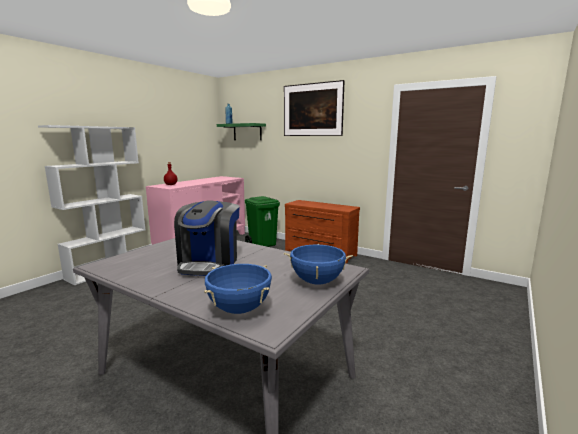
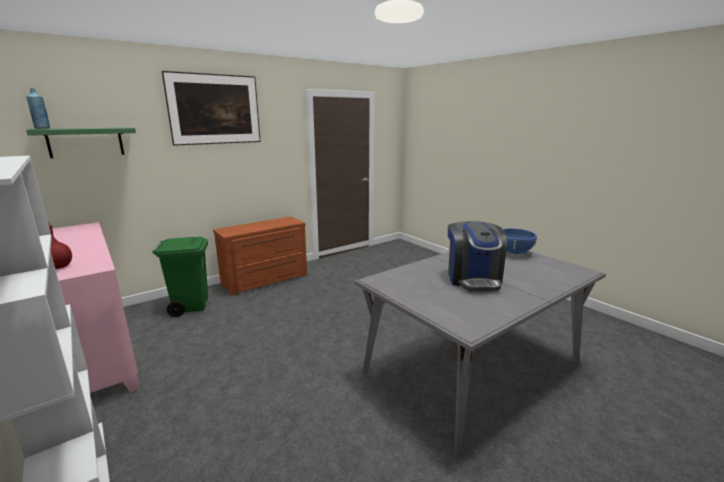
camera: 70 degrees left, 5 degrees up
(209, 263) = (473, 279): coffee machine -> coffee machine turned 60 degrees clockwise
(239, 309) = (561, 275): blue cooking pot -> none

